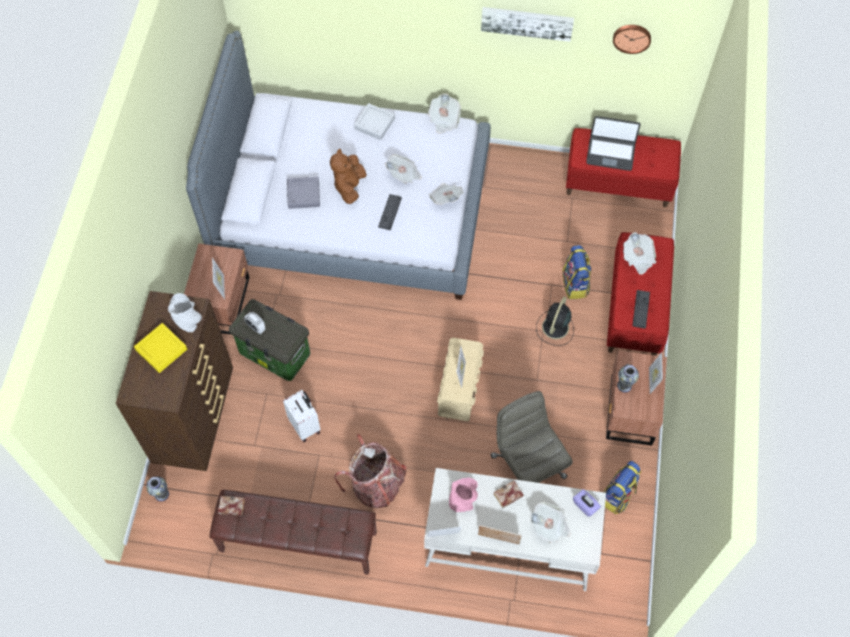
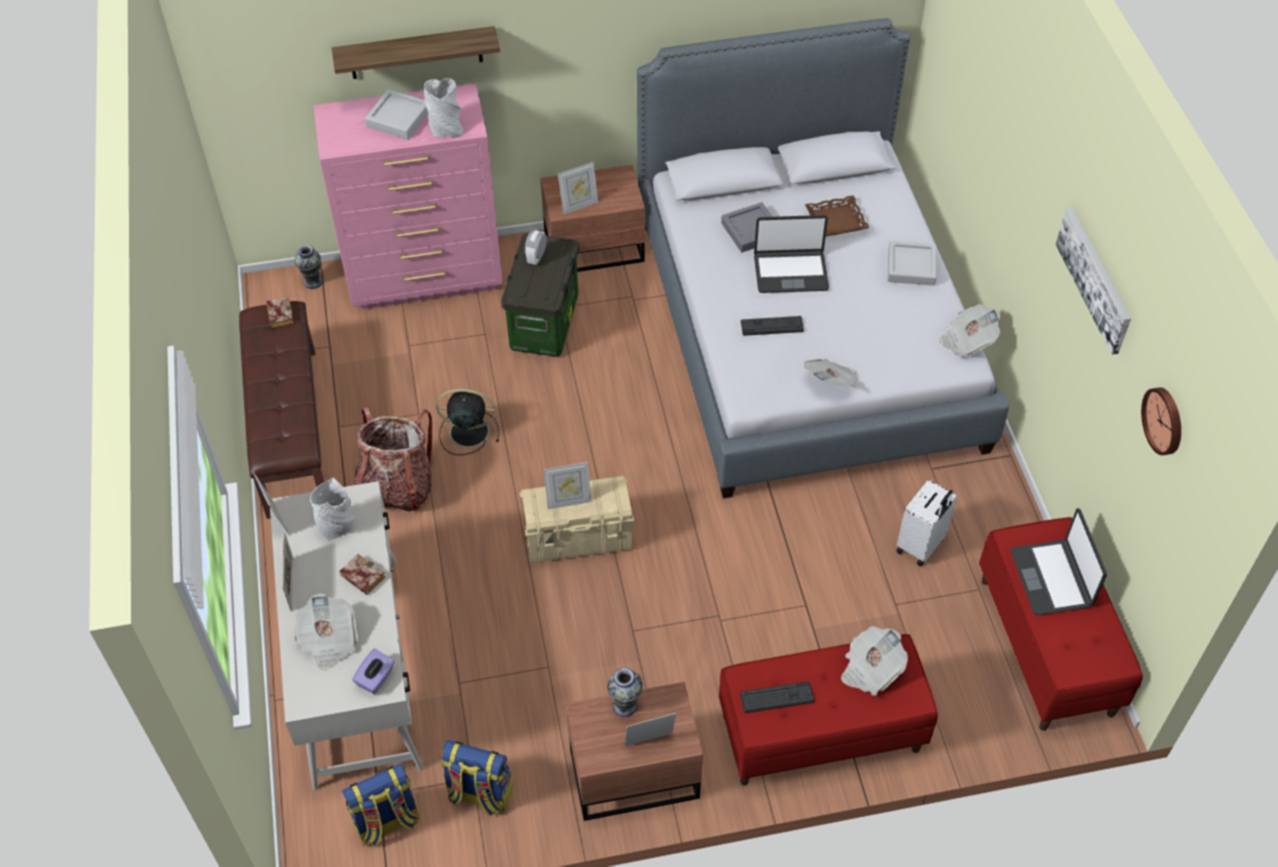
camera: 70 degrees right, 10 degrees down
(127, 311) = (416, 53): none -> shelf
(161, 349) = (398, 118): yellow tray -> grey tray
(195, 416) = (426, 277): brown dresser -> pink dresser
(305, 426) = (454, 387): white suitcase -> white suitcase (921, 546)
(318, 147) = (836, 221): none -> brown tray
(349, 186) = (790, 272): brown plush toy -> laptop
(404, 175) = (844, 324): newspaper -> none
(463, 501) = (337, 526): pink vase -> grey vase
(527, 465) = (487, 658): grey office chair -> none
(555, 328) = (731, 630): black fan -> black fan (467, 432)
(575, 284) = (822, 636): backpack -> backpack (386, 822)

